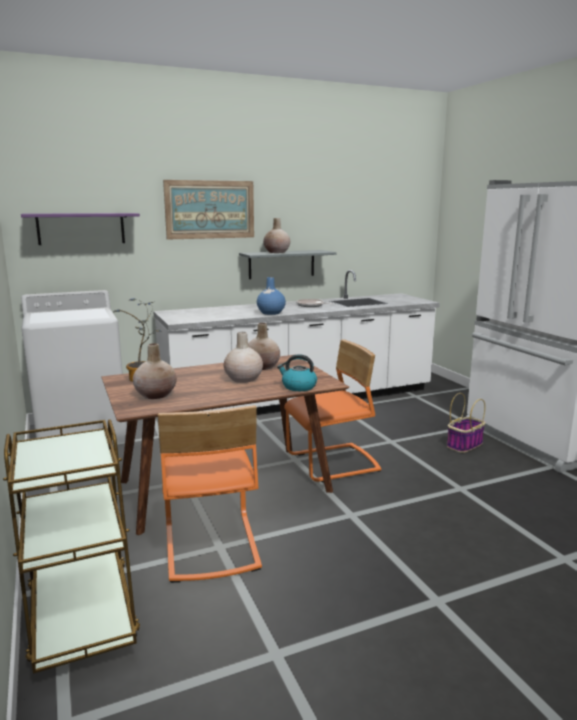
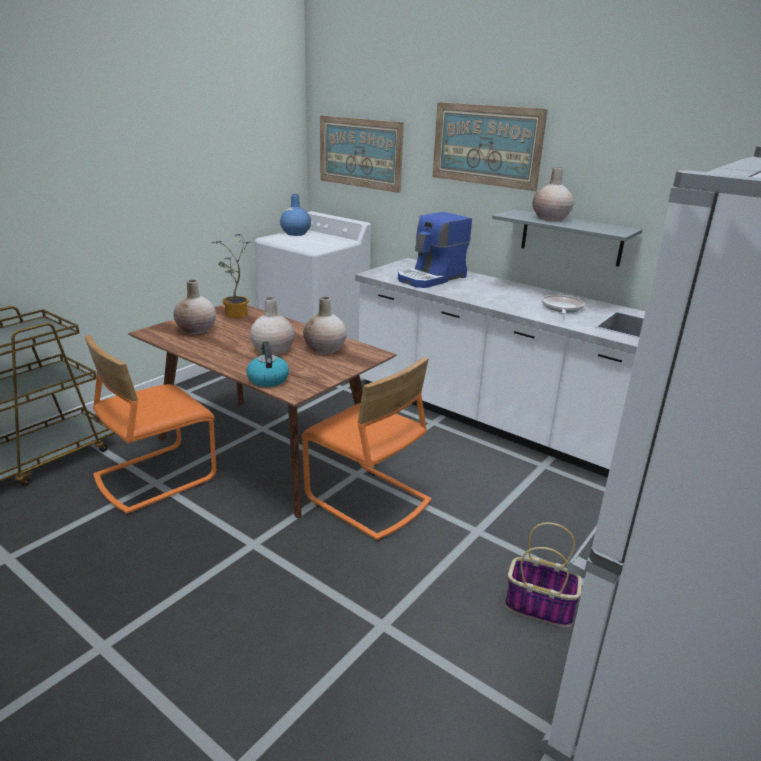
camera: 60 degrees right, 10 degrees up
(81, 228) = (360, 153): purple shelf -> picture
(214, 314) = (432, 278): none -> coffee machine
(270, 313) = (478, 298): blue vase -> blue vase (295, 233)

